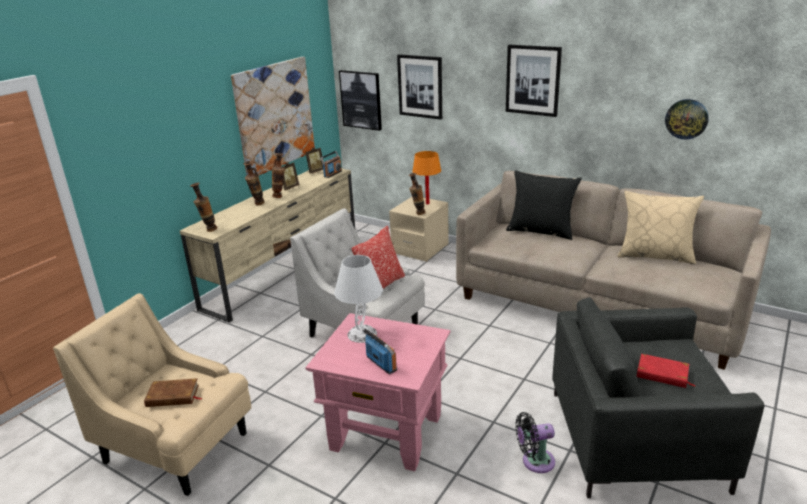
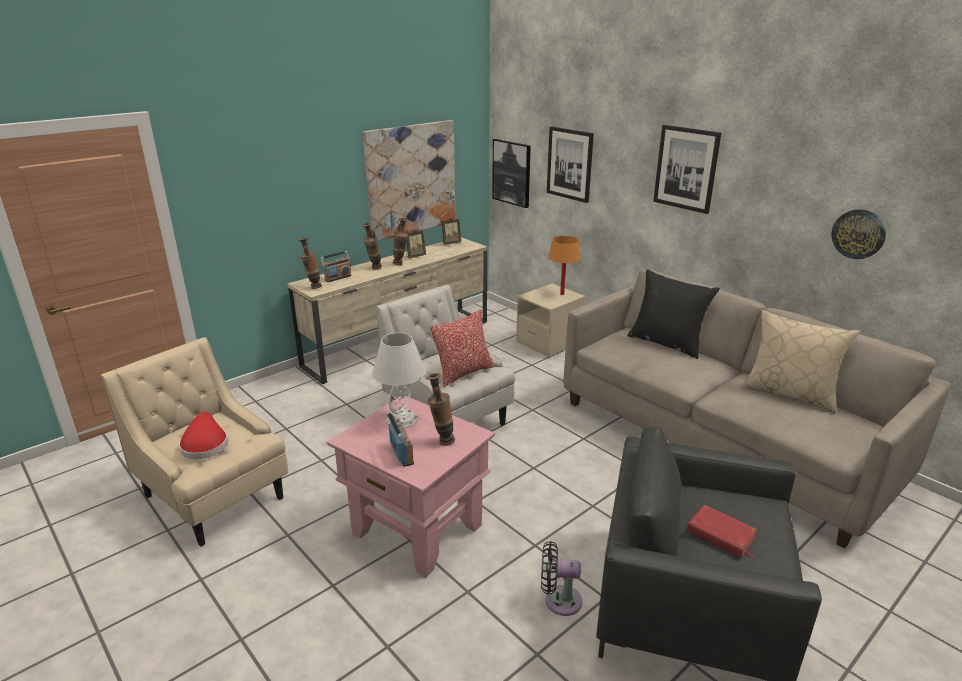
camera: 15 degrees right, 0 degrees up
(173, 396) = (205, 444): brown book -> red hat
(332, 174) = (466, 248): radio -> radio (337, 278)
(417, 213) = (545, 303): vase -> vase (442, 441)

